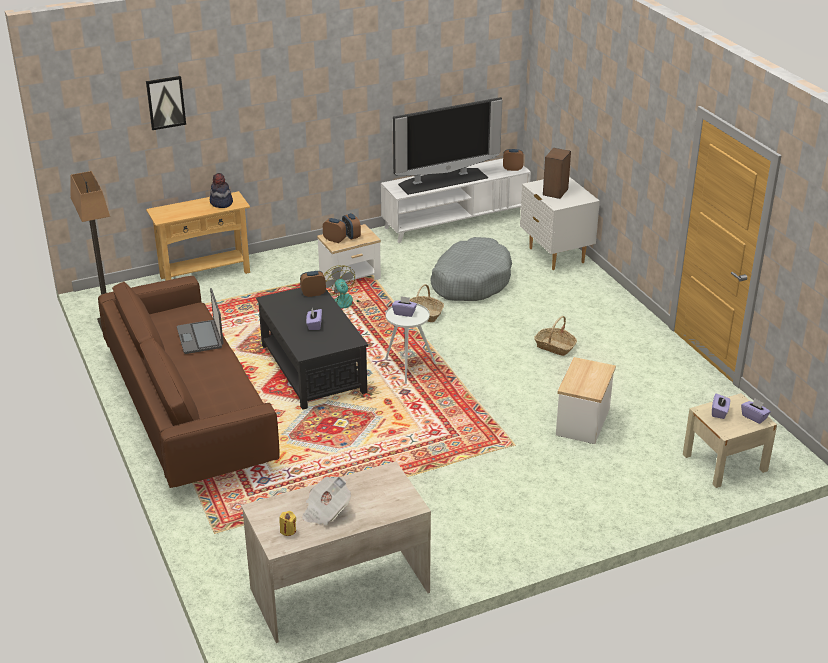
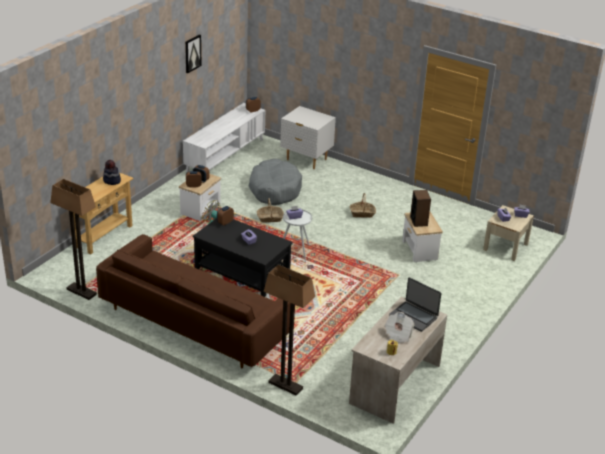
camera: 35 degrees left, 0 degrees up
(165, 102) = (73, 117): picture -> picture (192, 53)
(200, 337) = (182, 272): laptop -> laptop (413, 316)
(200, 530) = (285, 385): none -> floor lamp
(442, 180) = (219, 129): television -> none
(555, 192) = (306, 118): speaker -> speaker (419, 221)

